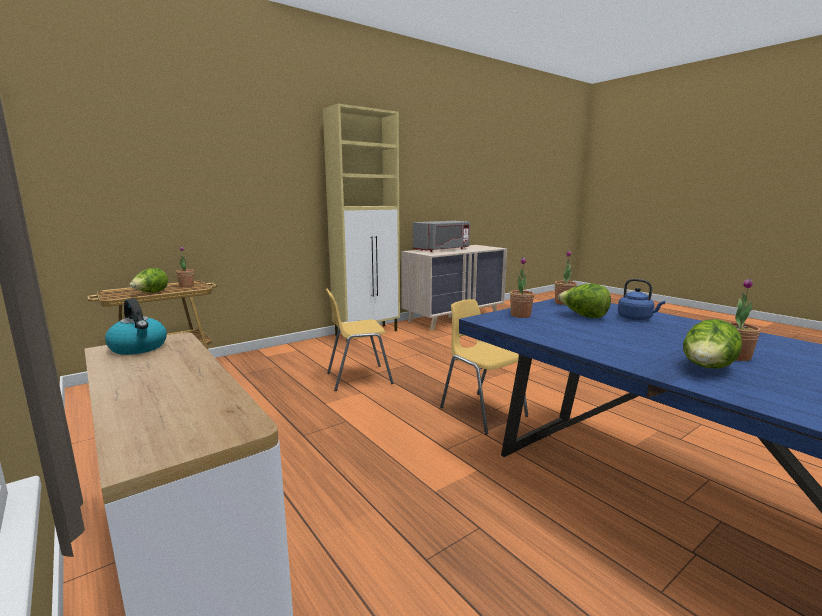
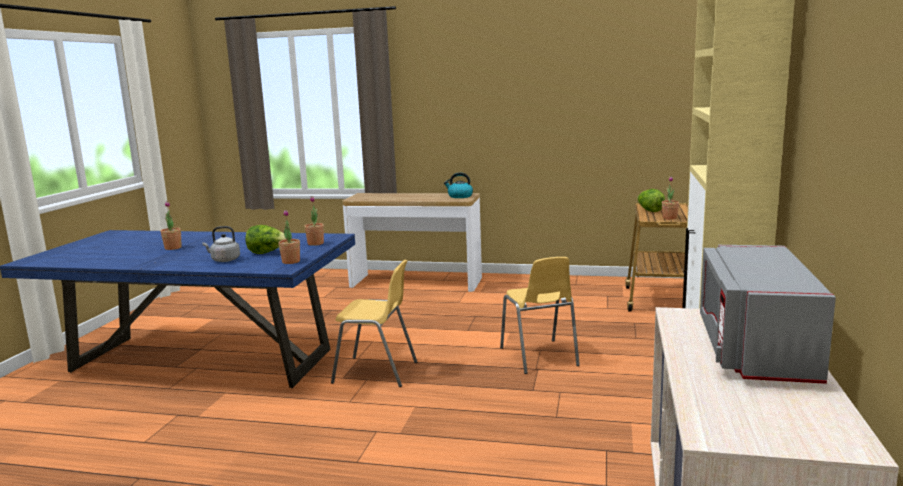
camera: 140 degrees right, 0 degrees up
(358, 378) = (539, 357): yellow chair -> yellow chair turned 135 degrees clockwise
(636, 318) = (224, 260): blue kettle -> grey kettle
(707, 369) = (195, 239): lettuce -> none

